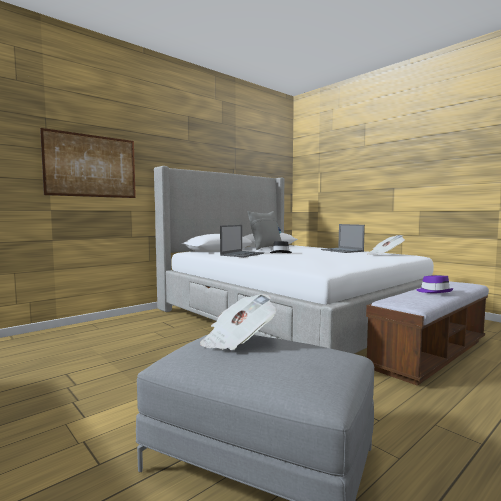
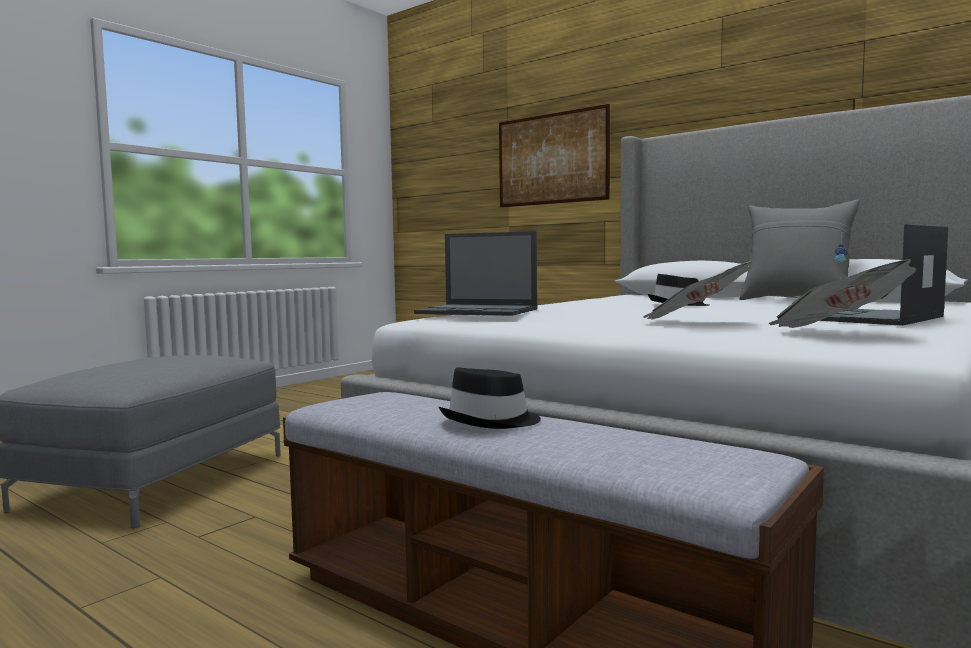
camera: 80 degrees right, 0 degrees up
(237, 341) = (192, 357): newspaper -> newspaper (694, 322)
(242, 254) = (627, 300): laptop -> laptop (479, 311)
(434, 291) = (492, 421): purple hat -> black hat

